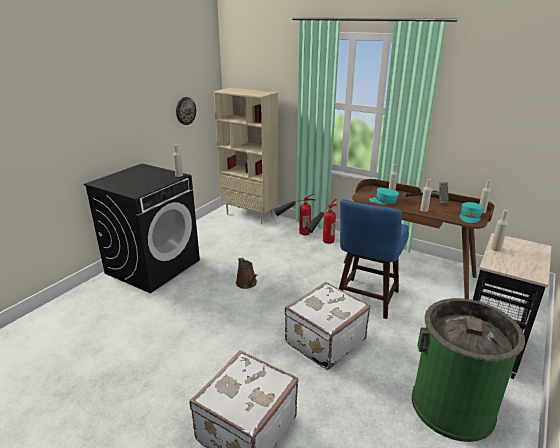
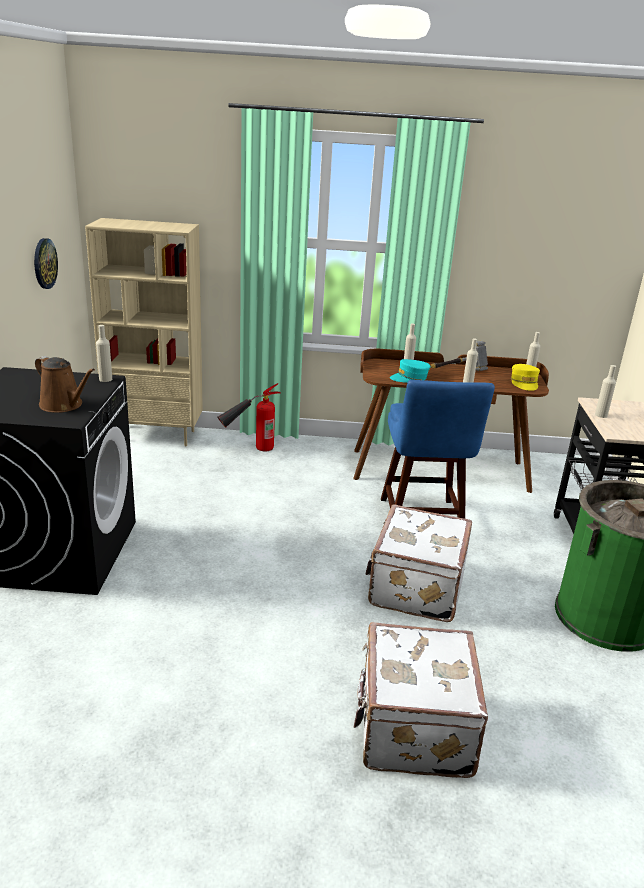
camera: 30 degrees left, 0 degrees up
(247, 284) = (245, 540): brown watering can -> brown watering can (64, 405)
(321, 244) = (302, 460): fire extinguisher -> none
(470, 217) = (524, 383): turquoise cap -> yellow cap

